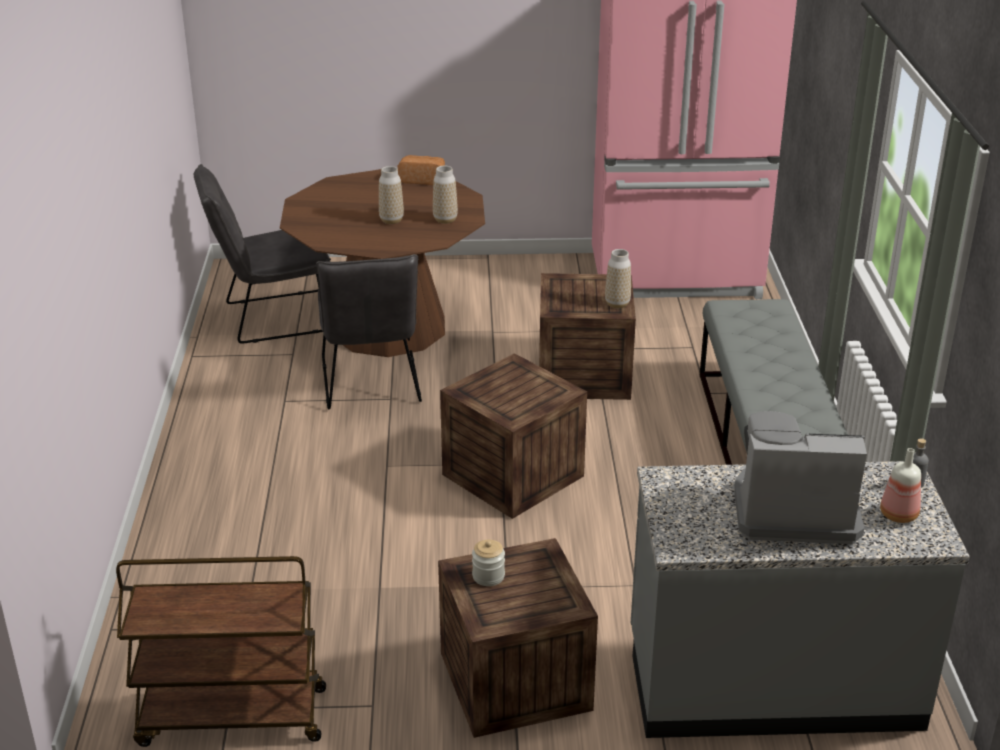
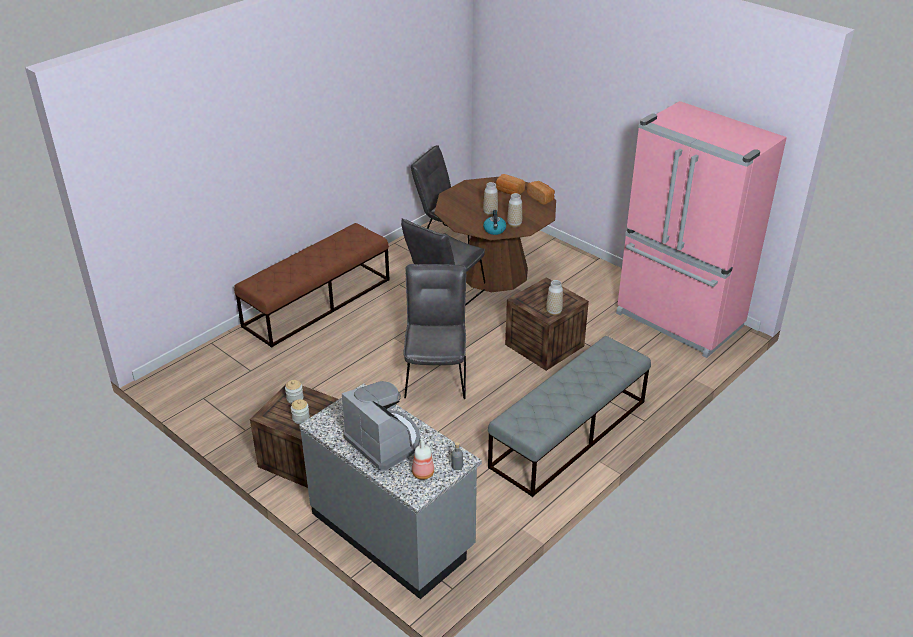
camera: 45 degrees right, 5 degrees up
(200, 482) = (318, 302): none -> brown bench
(231, 718) = (199, 401): brown cart -> none
(370, 189) = (509, 192): none -> bread
(433, 235) = (494, 230): none -> kettle
(513, 475) = (436, 373): crate -> grey chair
(541, 594) = (301, 418): none -> jar

